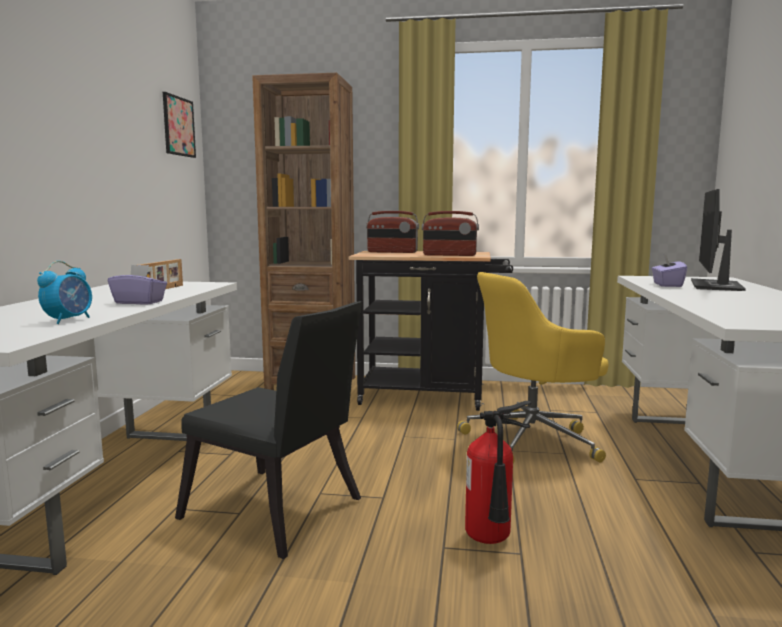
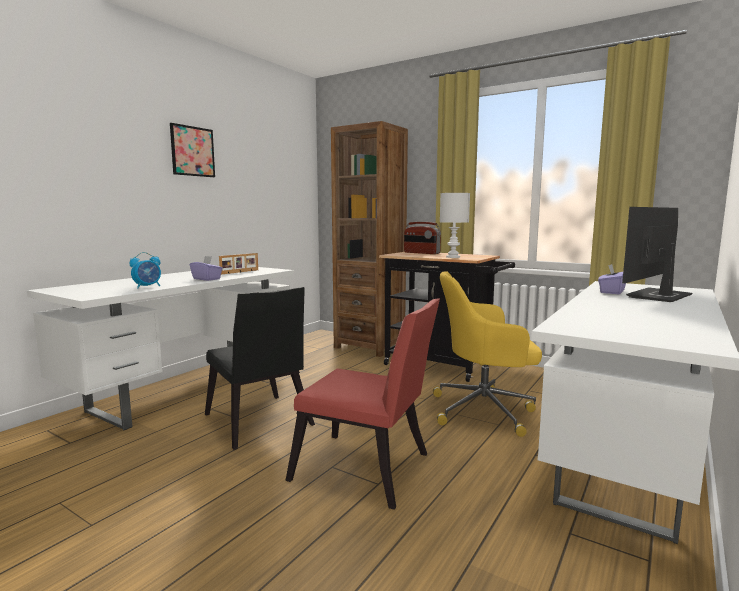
camera: 25 degrees right, 0 degrees up
(178, 126) = (294, 164): picture -> picture (192, 151)
(449, 255) = (453, 257): radio -> white table lamp
(491, 541) = (367, 471): fire extinguisher -> red chair

